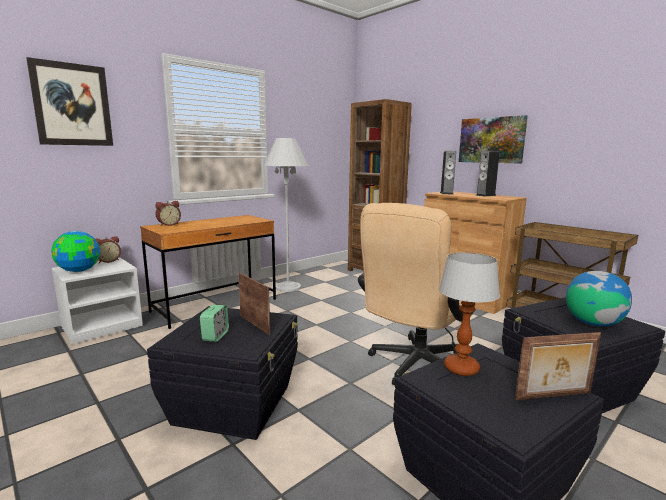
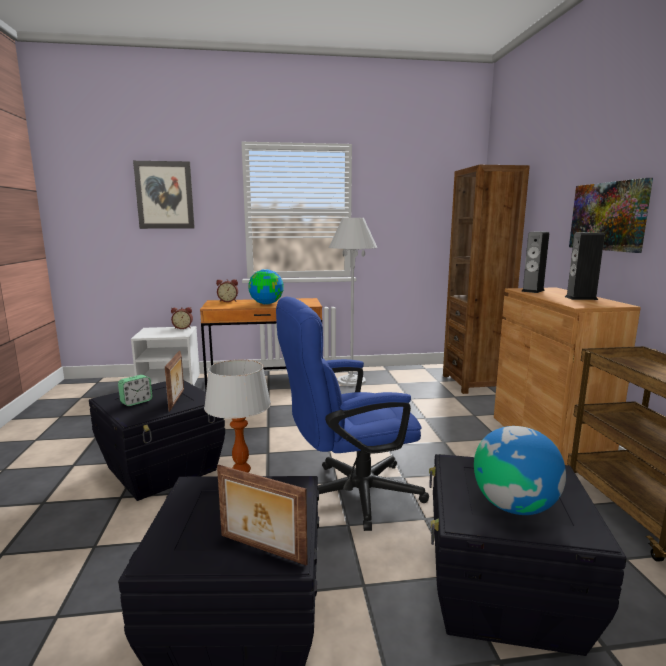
camera: 35 degrees right, 0 degrees up
(79, 271) = (152, 332): globe -> globe (266, 303)
(413, 367) = (349, 494): beige office chair -> blue office chair

